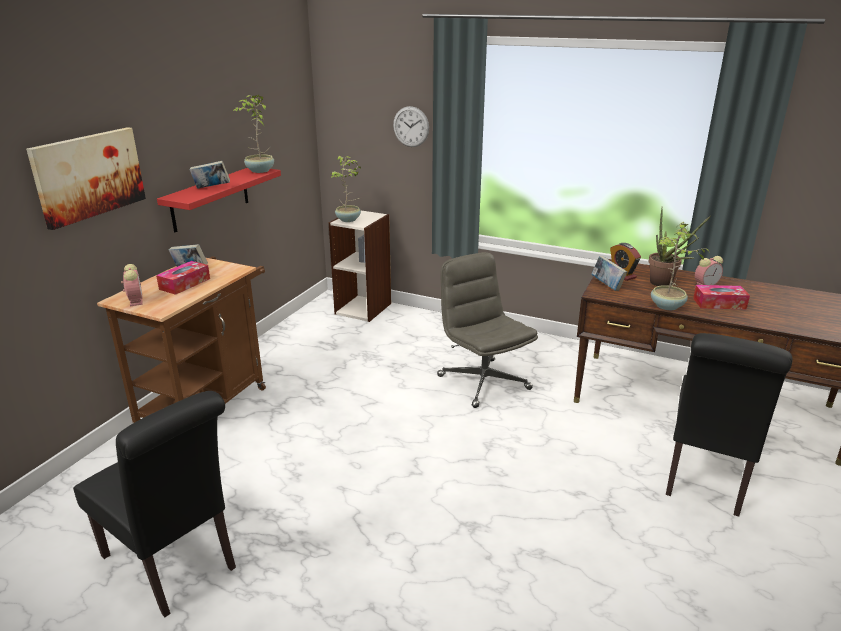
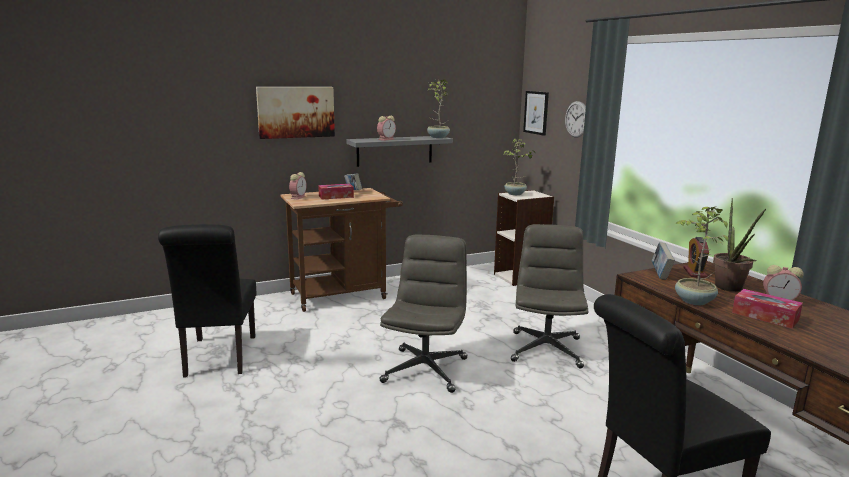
camera: 40 degrees right, 10 degrees down
(210, 198) = (395, 150): red shelf -> grey shelf
(211, 188) = (386, 139): book -> alarm clock
(344, 119) = (536, 112): none -> picture
(417, 455) = (425, 369): none -> grey office chair

